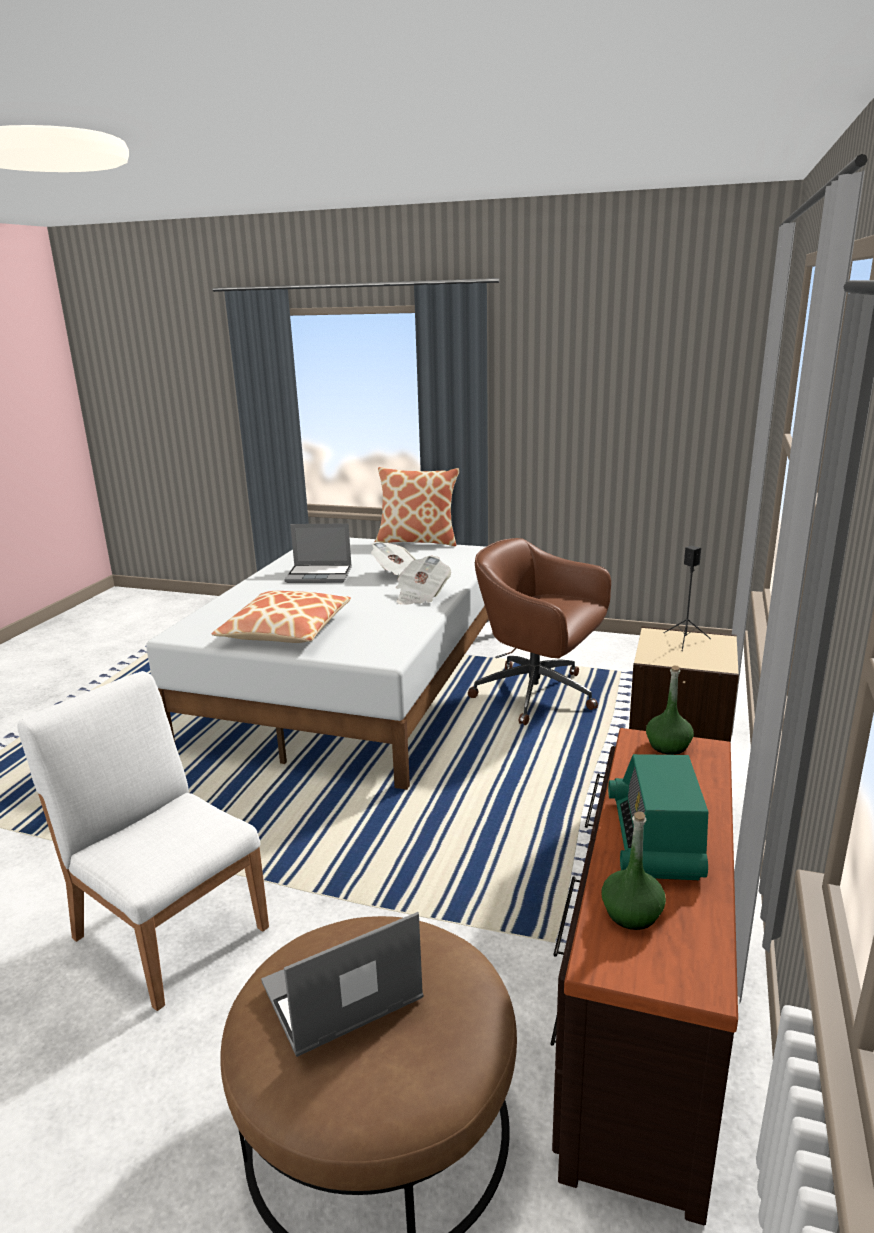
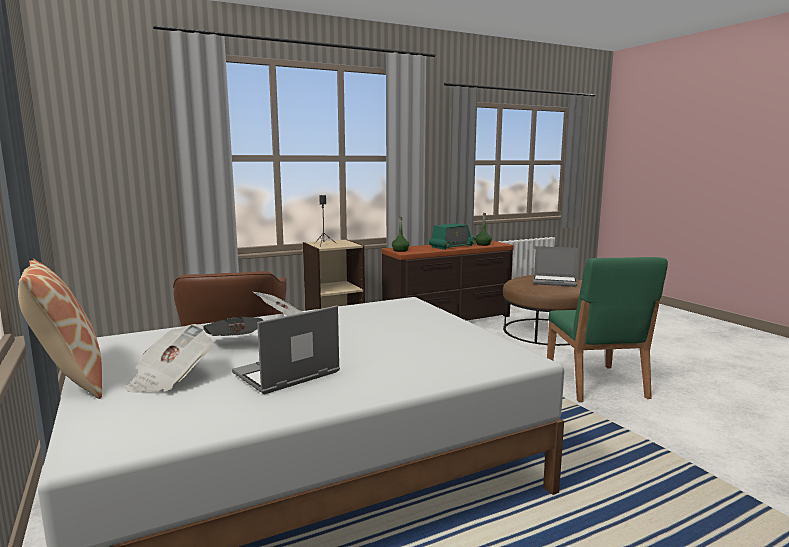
camera: 135 degrees left, 10 degrees down
(170, 930) = (595, 383): white chair -> green chair
(286, 630) = (433, 332): pillow -> none
(320, 575) = (286, 374): laptop -> laptop turned 90 degrees counterclockwise
(372, 555) = (170, 379): none -> newspaper

